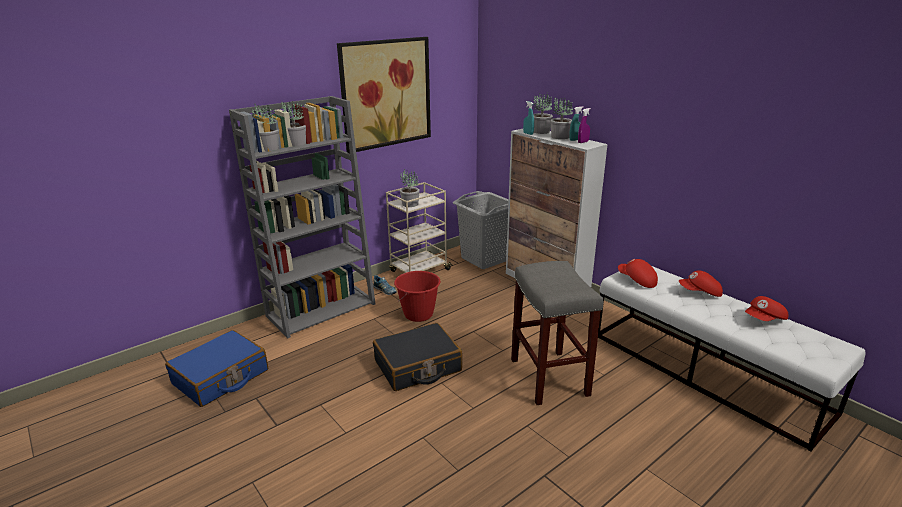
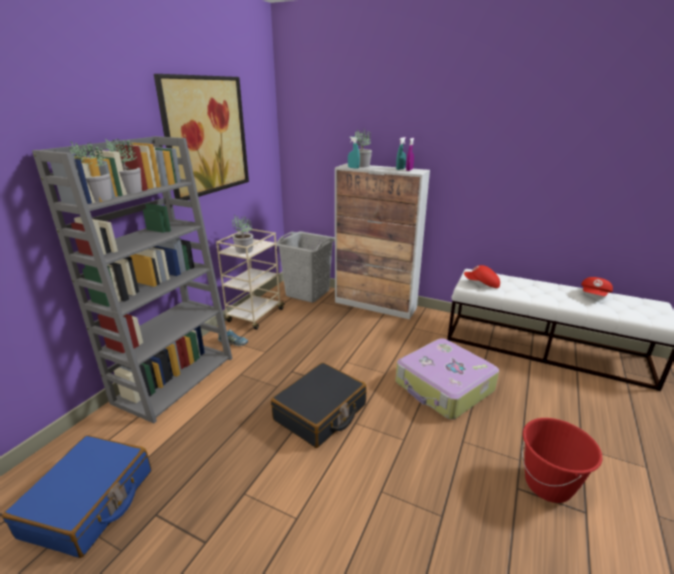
camera: 25 degrees left, 0 degrees up
(418, 314) = (284, 358): red bucket -> red bucket (548, 485)
(550, 377) = (444, 387): grey stool -> suitcase
(560, 137) = (384, 168): potted plant -> none
(700, 293) = (533, 284): red cap -> none

